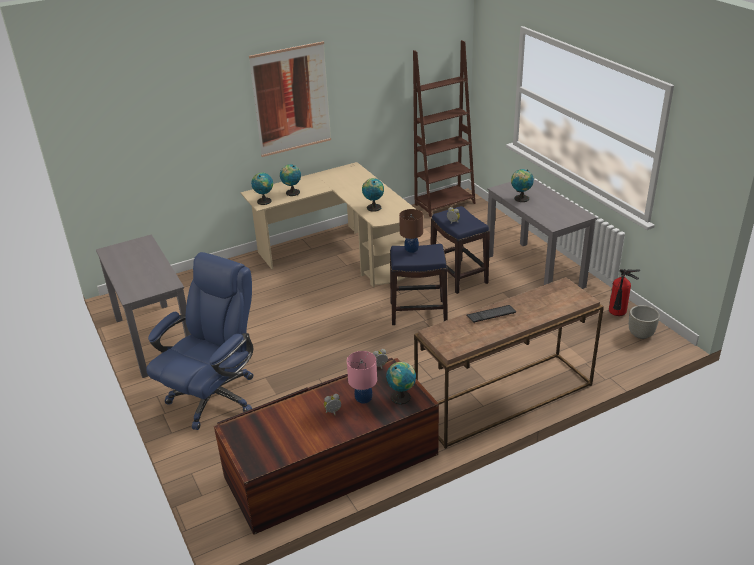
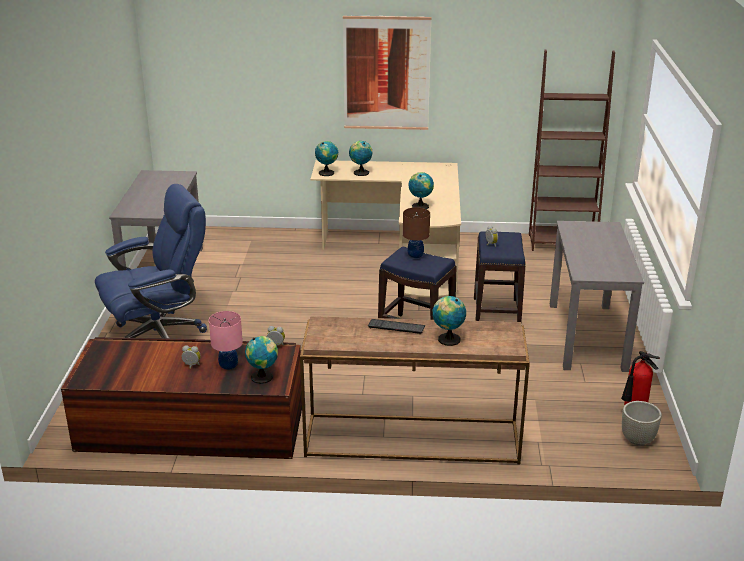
camera: 30 degrees right, 5 degrees down
(520, 199) = (579, 240): globe -> globe (447, 339)

